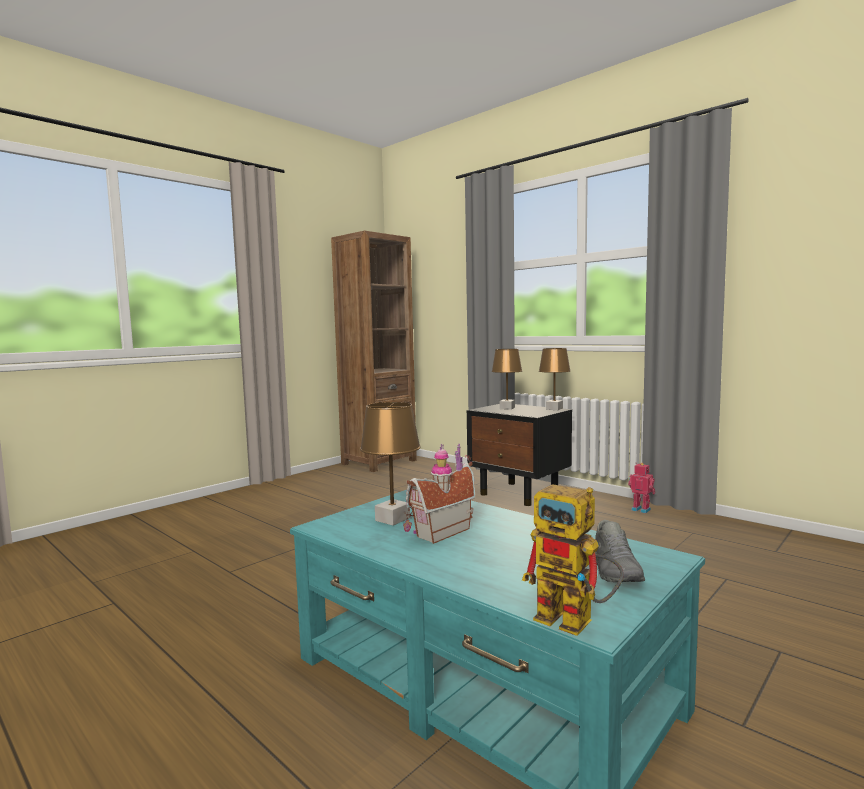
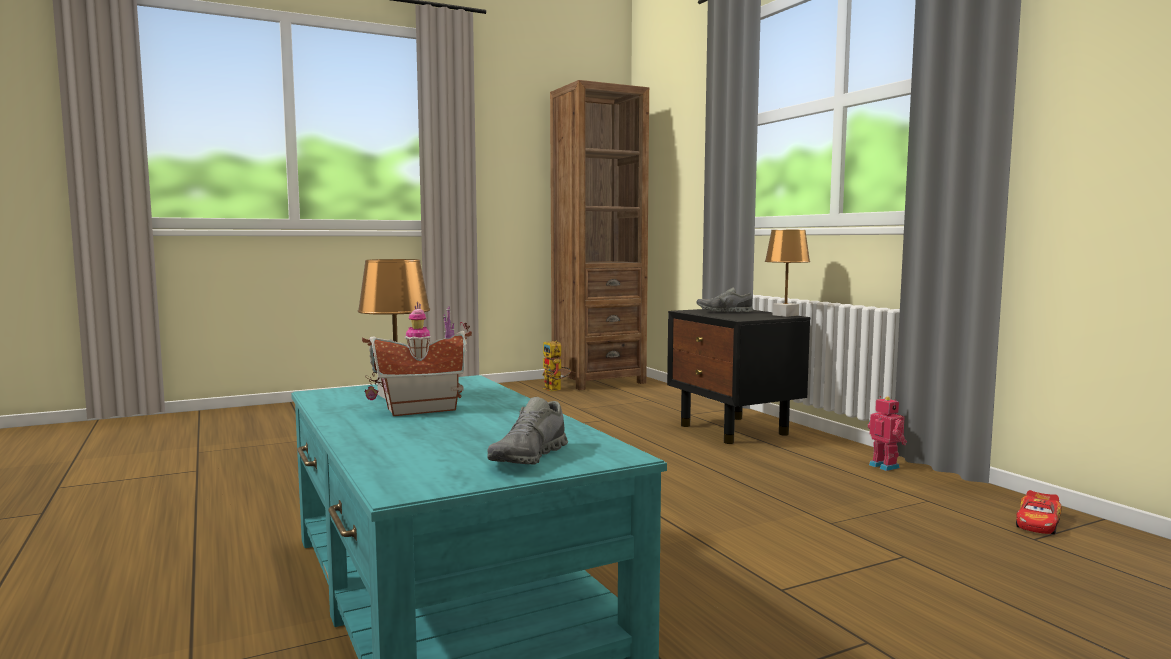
camera: 20 degrees right, 0 degrees up
(507, 408) = (724, 311): brown table lamp -> grey shoe
(576, 622) = (392, 484): toy robot -> toy robot (555, 389)
(765, 539) = (1038, 523): none -> toy car

